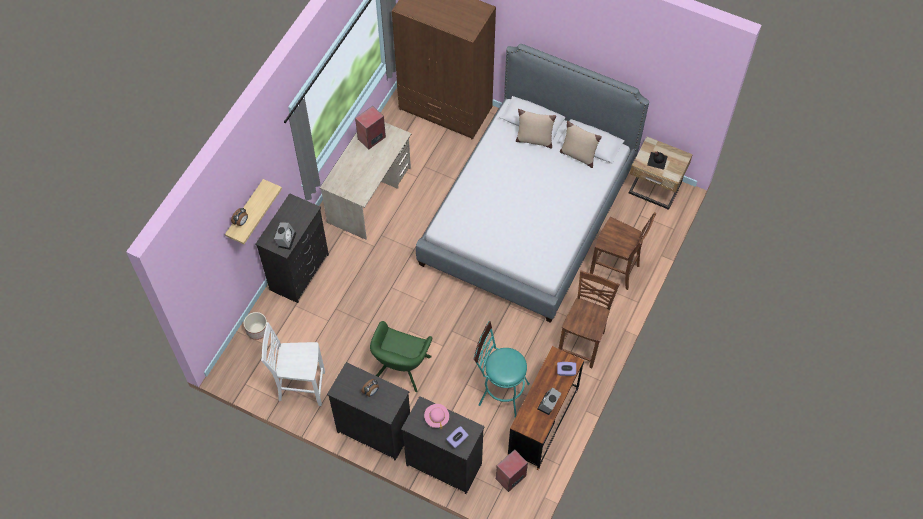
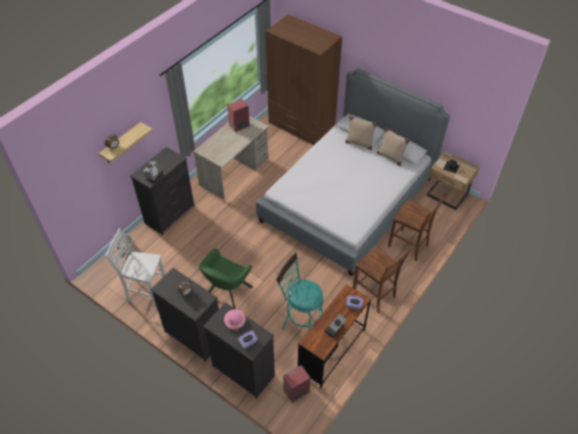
camera: 10 degrees right, 10 degrees down
(583, 343) = (374, 295): brown chair -> brown chair turned 105 degrees clockwise

